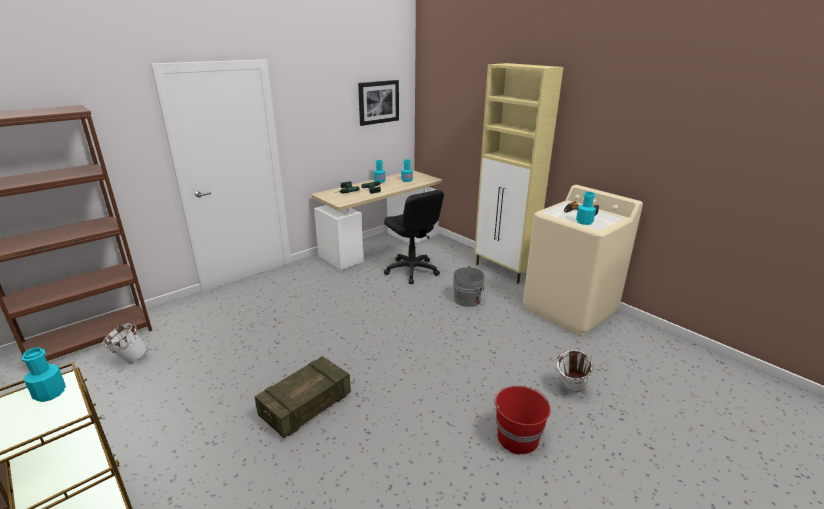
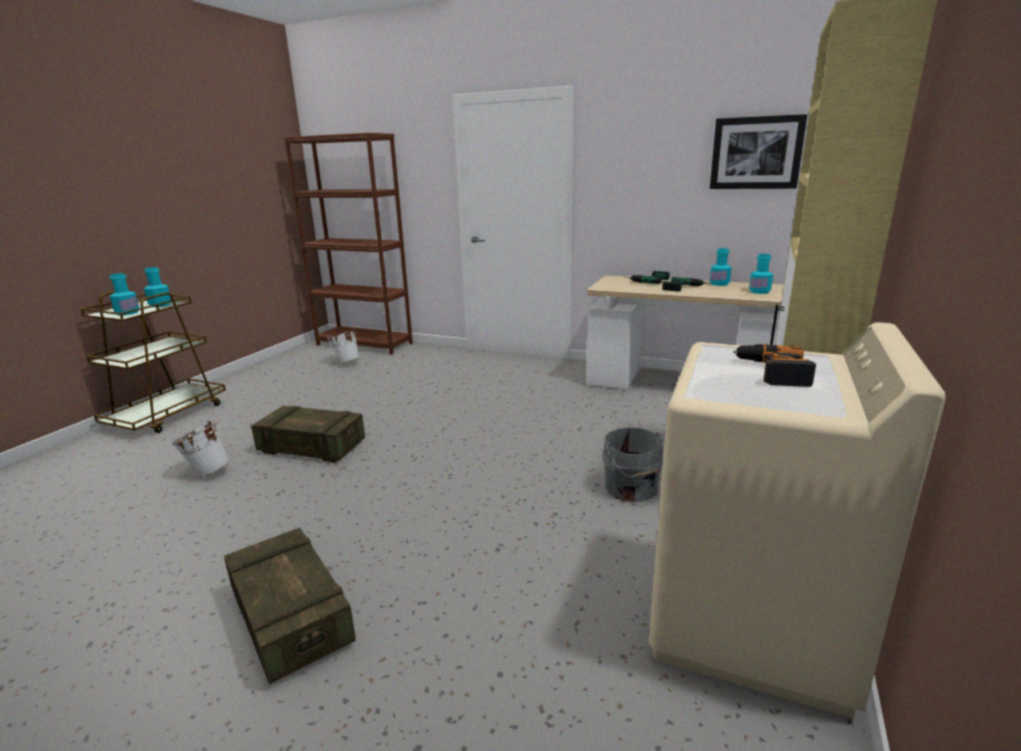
camera: 65 degrees right, 5 degrees down
(411, 270) = (654, 424): black office chair -> none
(517, 437) = (291, 618): red bucket -> crate
(570, 389) = (442, 668): white bucket -> white bucket (207, 472)
(584, 222) = (715, 380): turquoise bottle -> turquoise bottle (127, 313)

